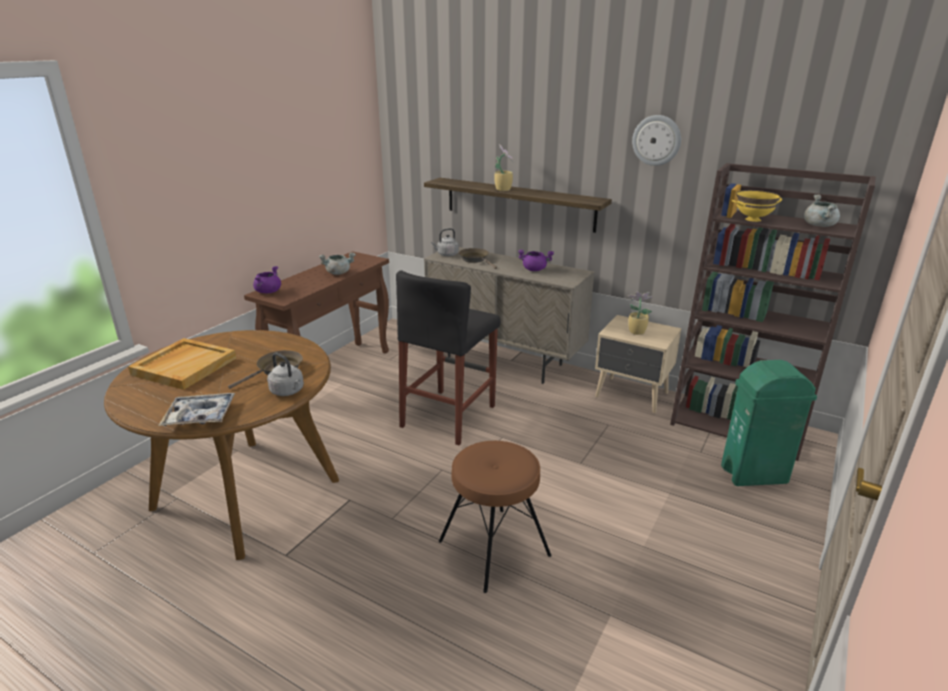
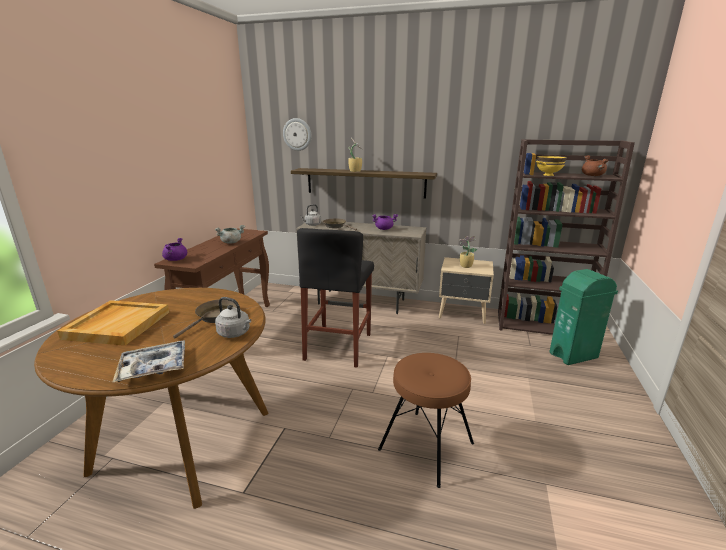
camera: 15 degrees left, 5 degrees down
(656, 140) = (469, 127): wall clock -> wall clock (297, 134)
(820, 226) = (593, 175): grey cooking pot -> brown cooking pot

